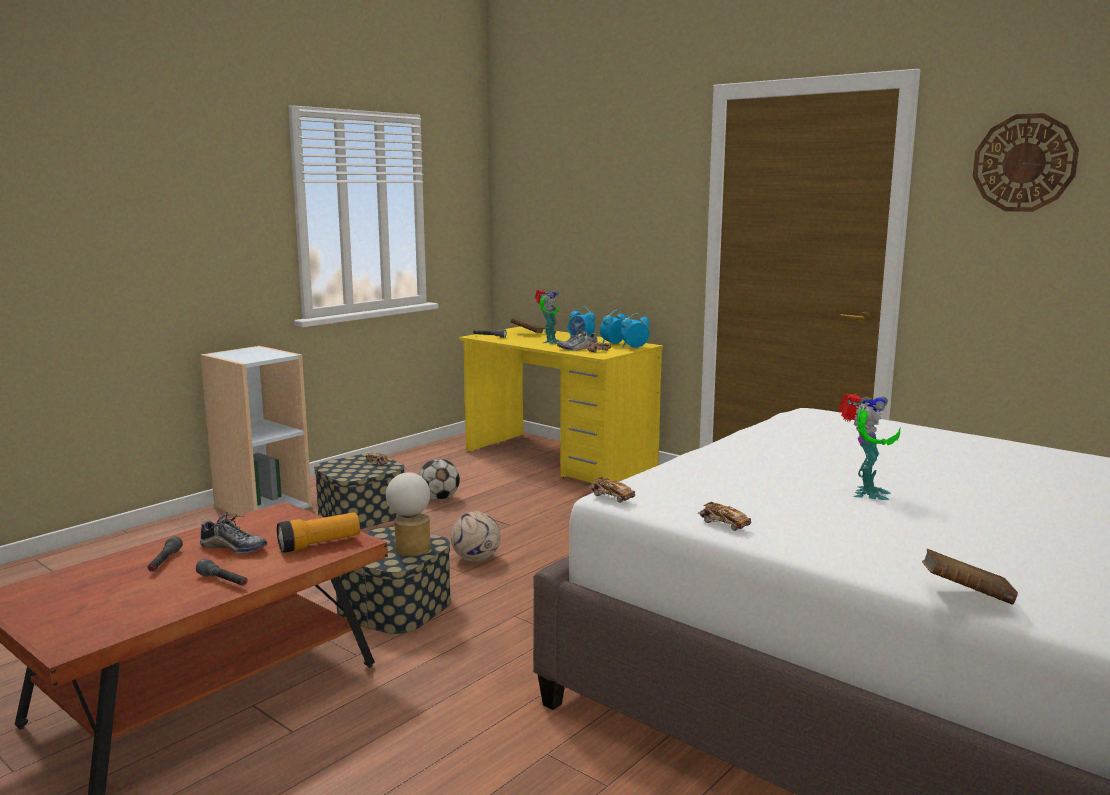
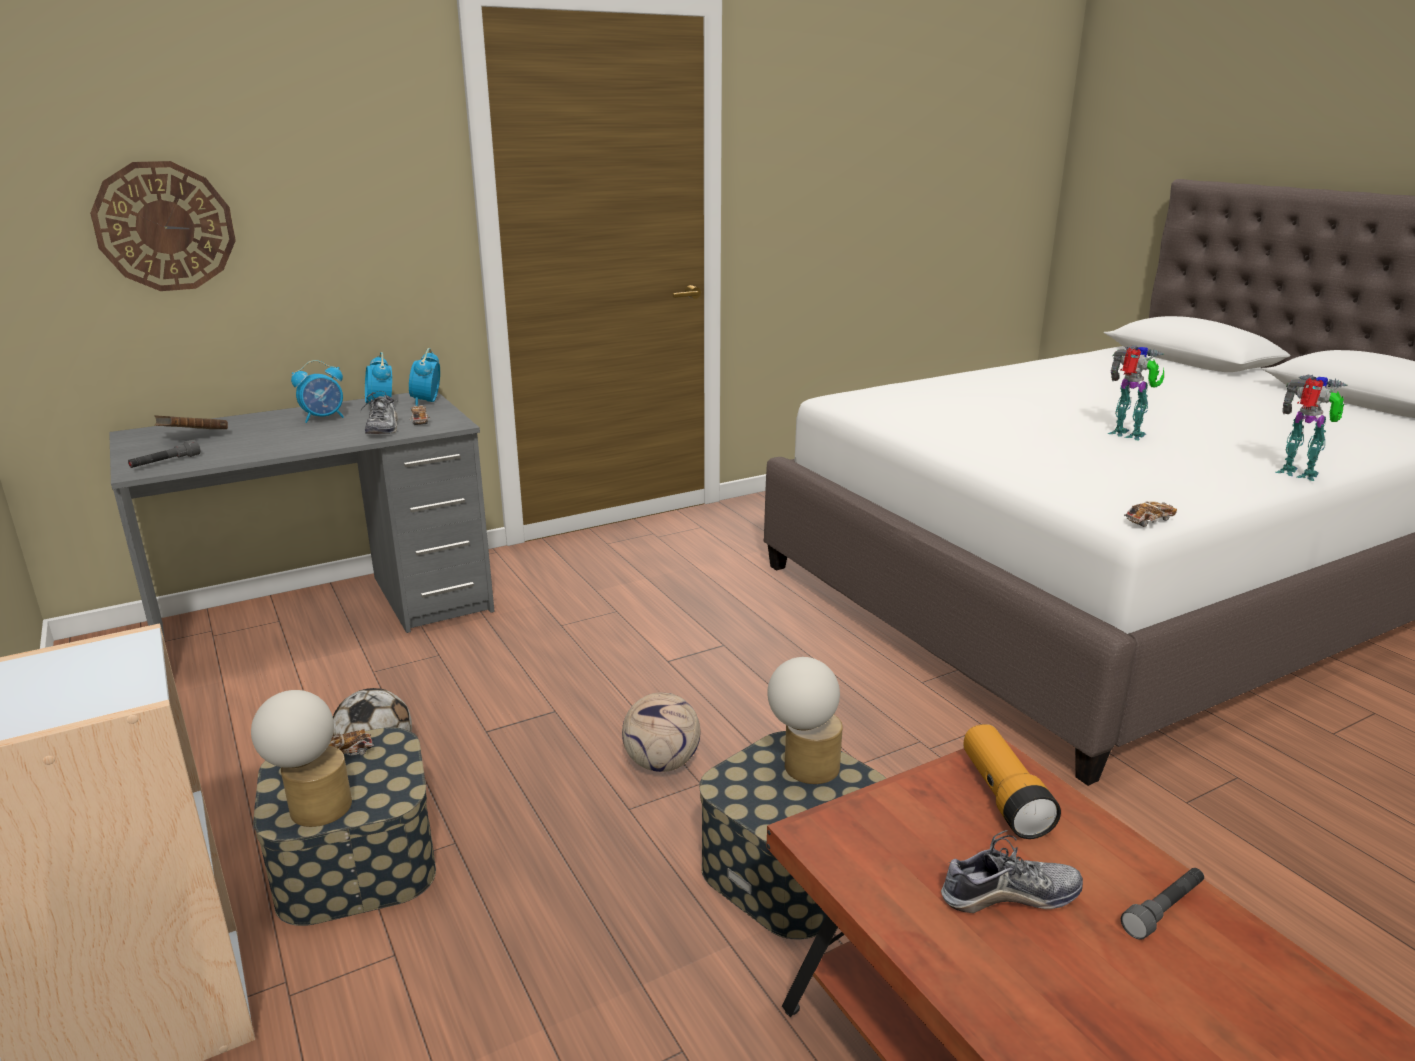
camera: 70 degrees left, 10 degrees up
(164, 562) = (1074, 994): grey flashlight -> none
(234, 548) = (1009, 895): shoe -> shoe turned 45 degrees clockwise
(337, 466) = (312, 806): none -> table lamp
(549, 342) = (297, 434): toy robot -> toy robot (1299, 474)
(559, 460) = (329, 619): yellow desk -> grey desk
(724, 524) = (1228, 493): toy car -> none
(965, 597) = (1369, 460): brown book -> none
(1024, 163) = (817, 109): wall clock -> wall clock (165, 226)

